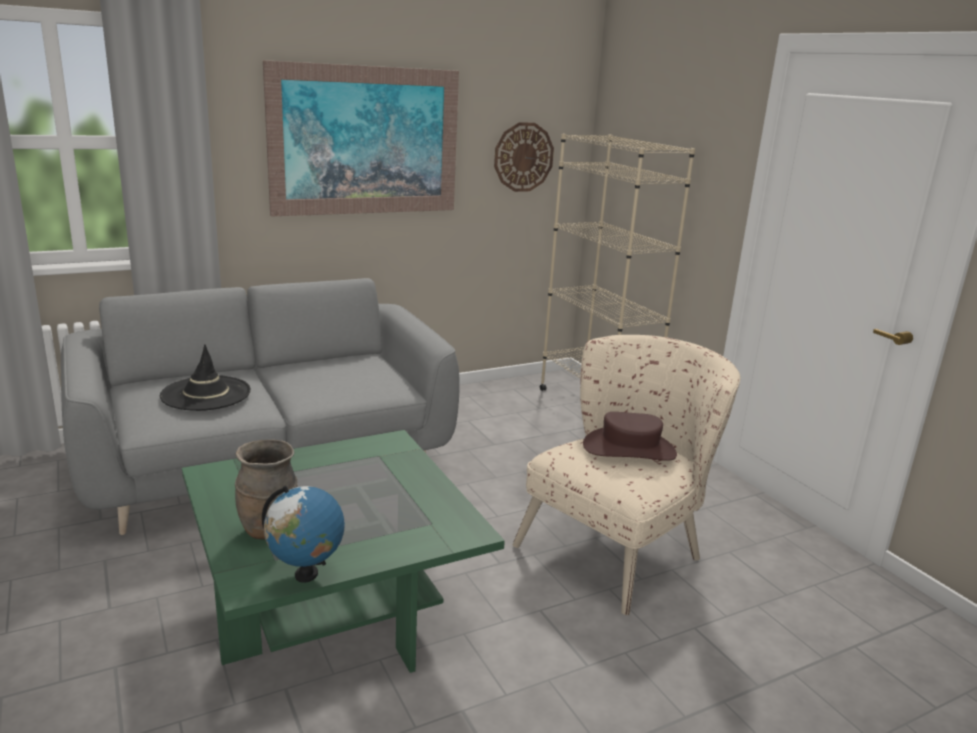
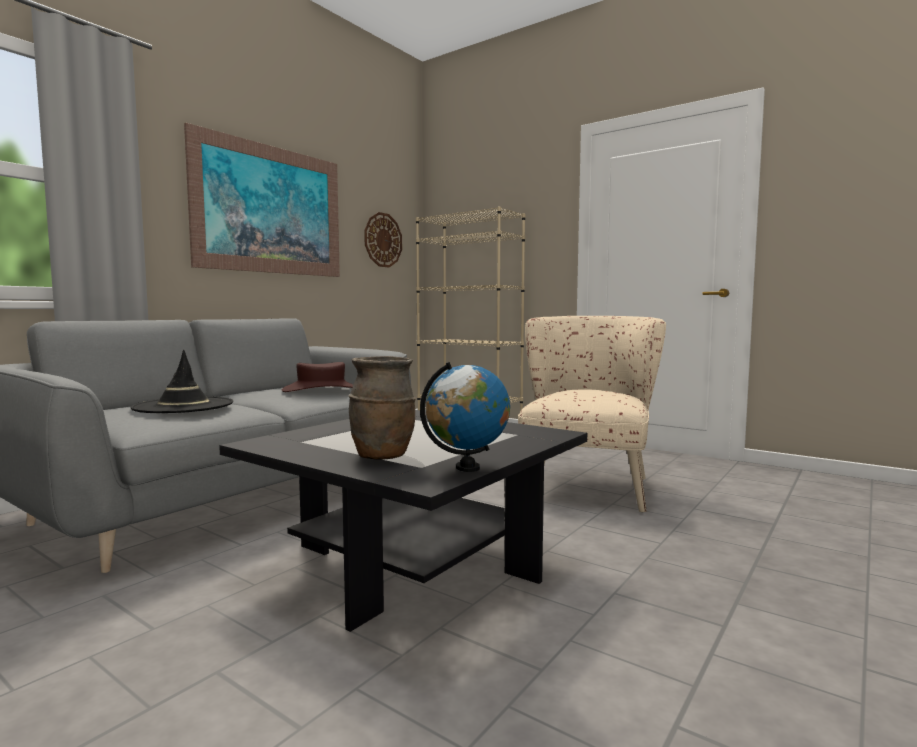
camera: 25 degrees left, 15 degrees down
(335, 605) = (413, 562): green coffee table -> black coffee table
(629, 449) = (590, 389): brown hat -> brown hat (321, 389)

